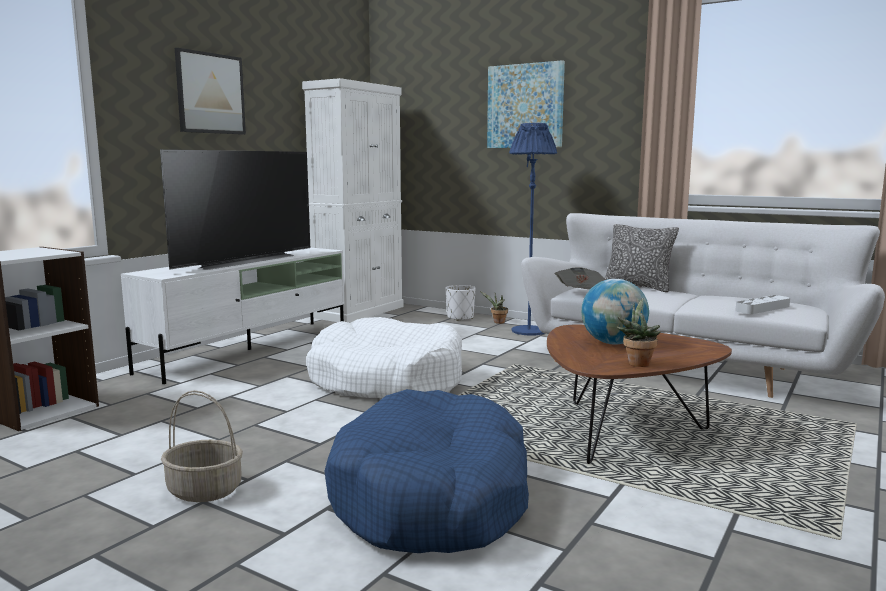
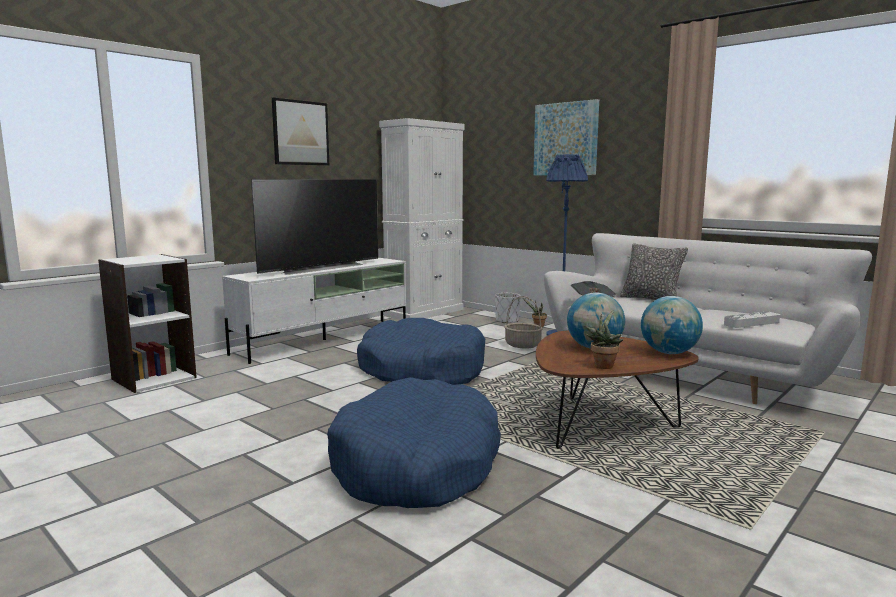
camera: 10 degrees right, 0 degrees up
(205, 490) = (248, 446): basket -> basket (523, 345)
(386, 380) = (422, 370): white dog bed -> blue dog bed
(697, 345) = (669, 353): none -> globe

